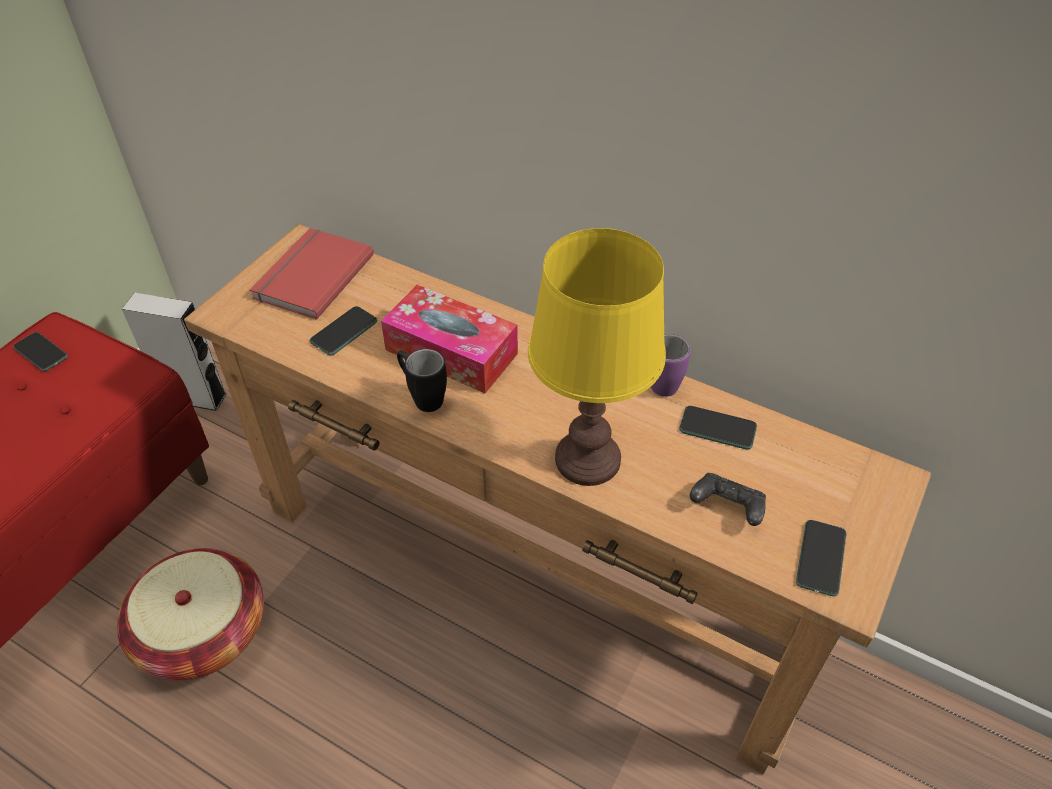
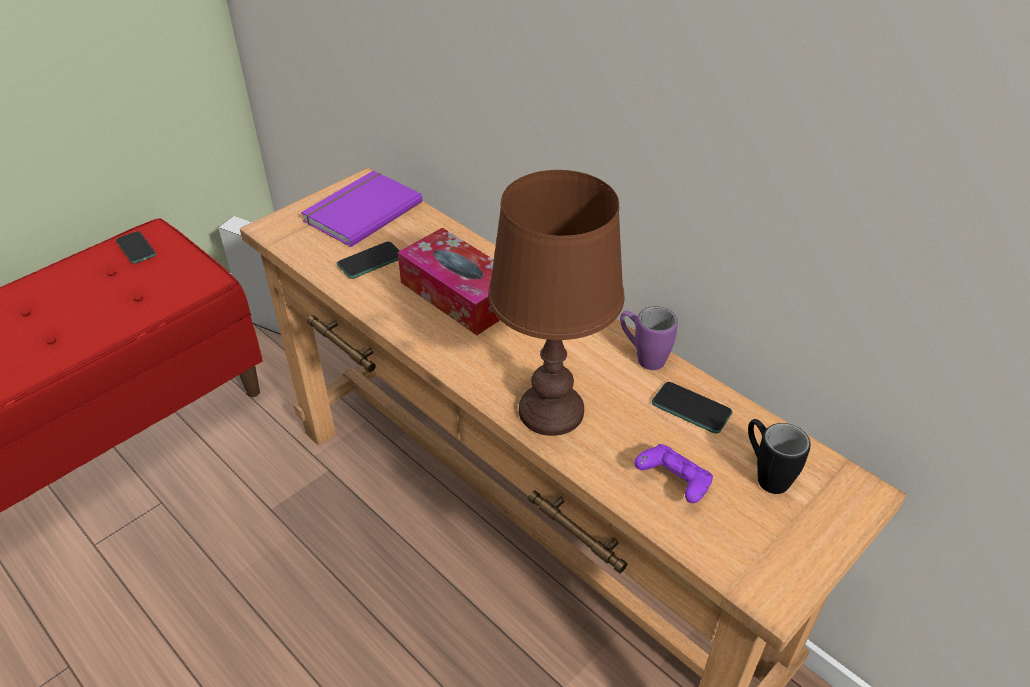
camera: 15 degrees right, 5 degrees down
(203, 632) = (210, 523): basket -> none
(311, 276) = (360, 211): red book -> purple book
(422, 397) = (418, 328): black mug -> black mug (765, 474)
(588, 459) = (552, 411): yellow table lamp -> brown table lamp
(727, 507) = (673, 483): black game controller -> purple game controller
(820, 558) = (754, 551): phone -> none

